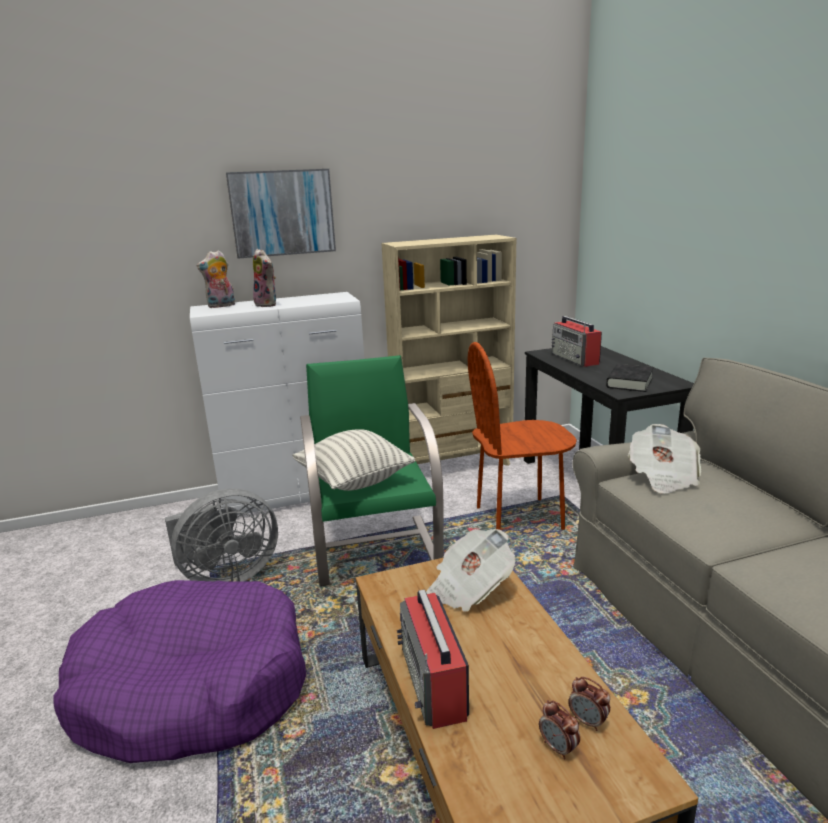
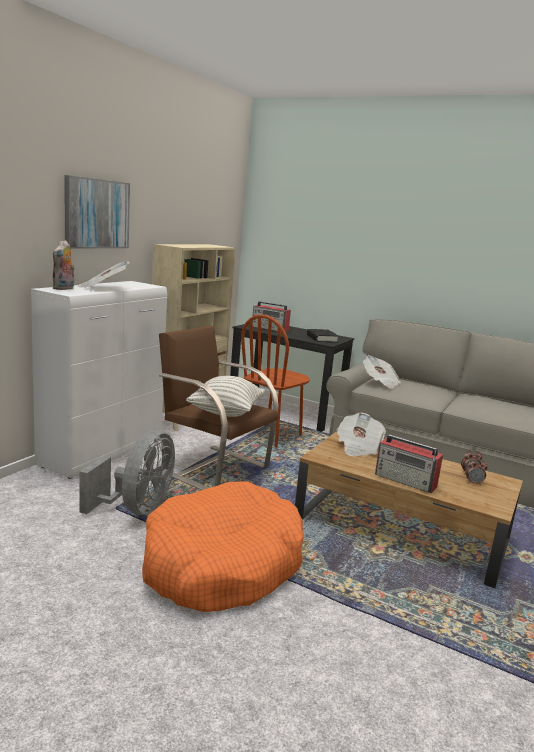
camera: 45 degrees left, 5 degrees down
(192, 687) = (221, 564): purple dog bed -> orange dog bed
(268, 304) = (103, 288): plush toy -> newspaper
(374, 548) = (213, 468): green armchair -> brown armchair

